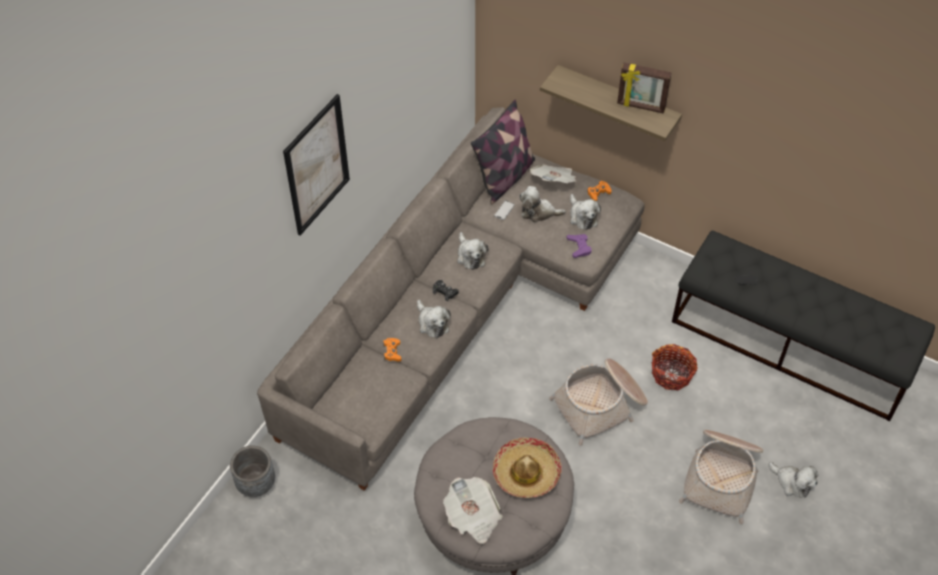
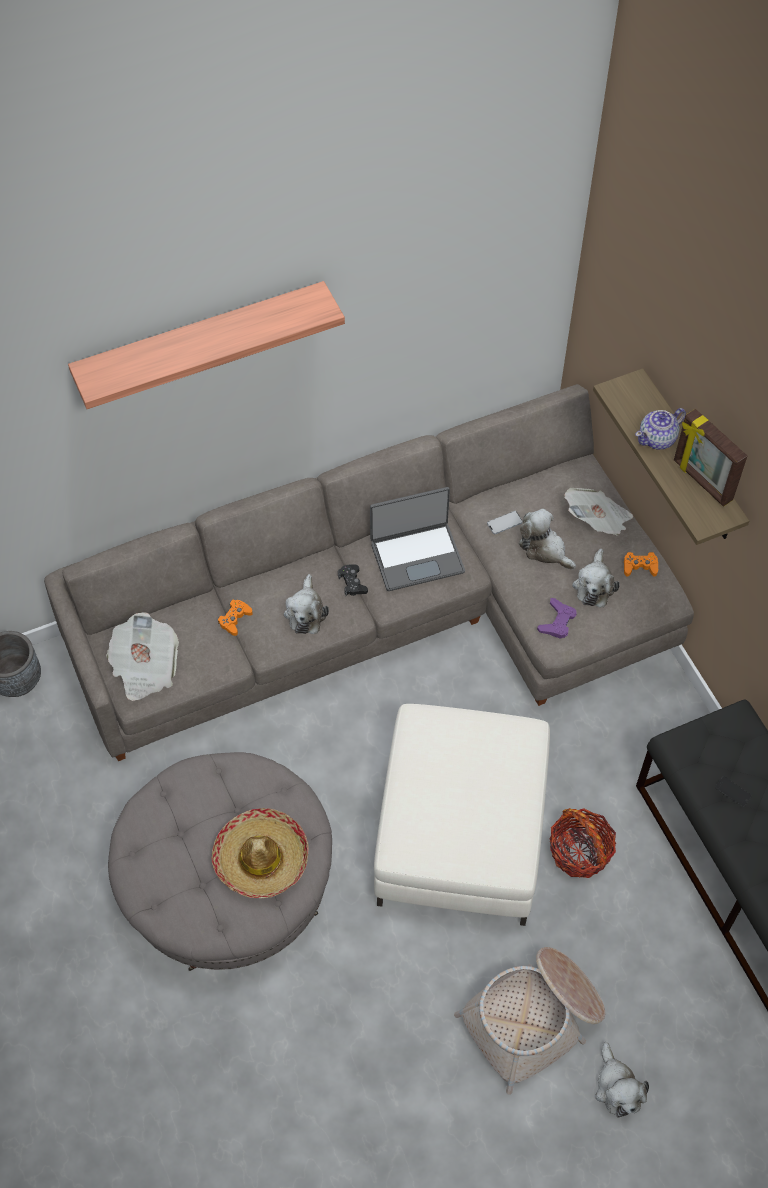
camera: 35 degrees right, 5 degrees up
(317, 165) = (201, 342): picture -> shelf
(470, 256) = (417, 556): plush toy -> laptop
(473, 517) = (161, 870): newspaper -> newspaper (145, 668)
(505, 177) = (541, 482): pillow -> none
(599, 97) = (657, 439): none -> teapot
(601, 406) = (460, 835): basket -> white ottoman

